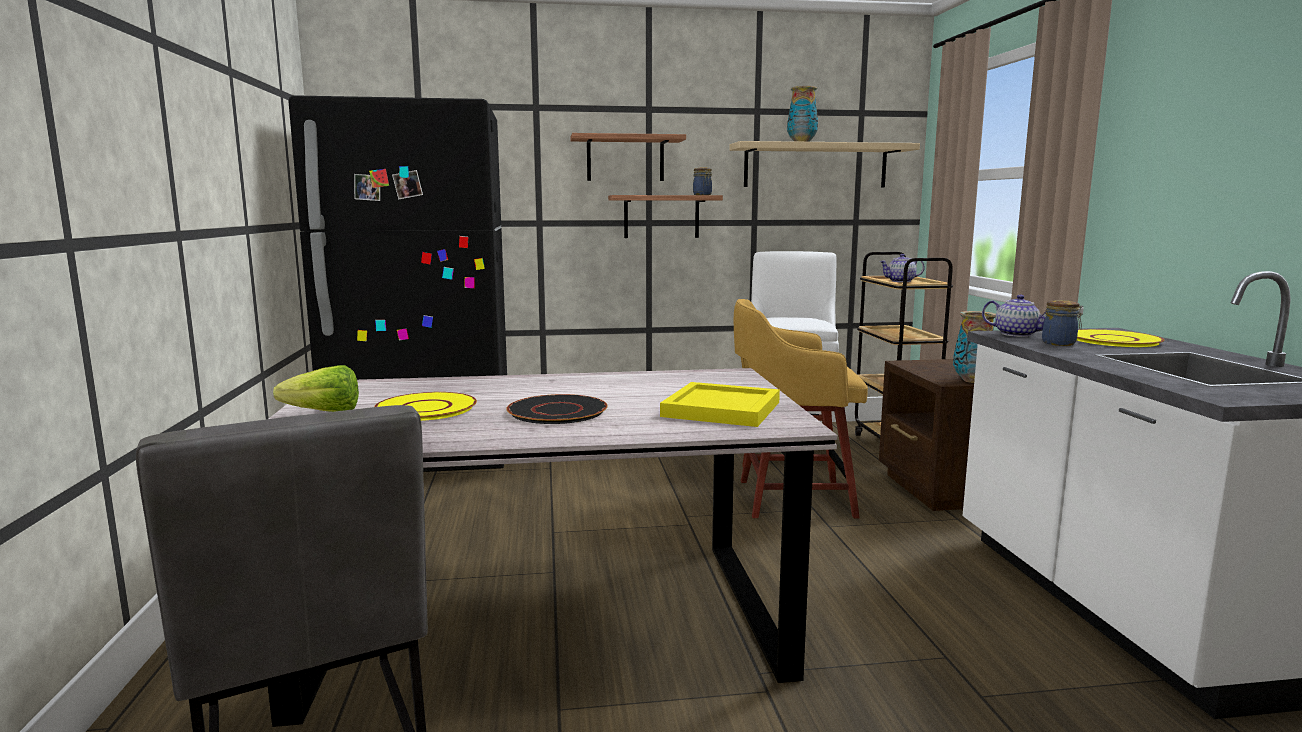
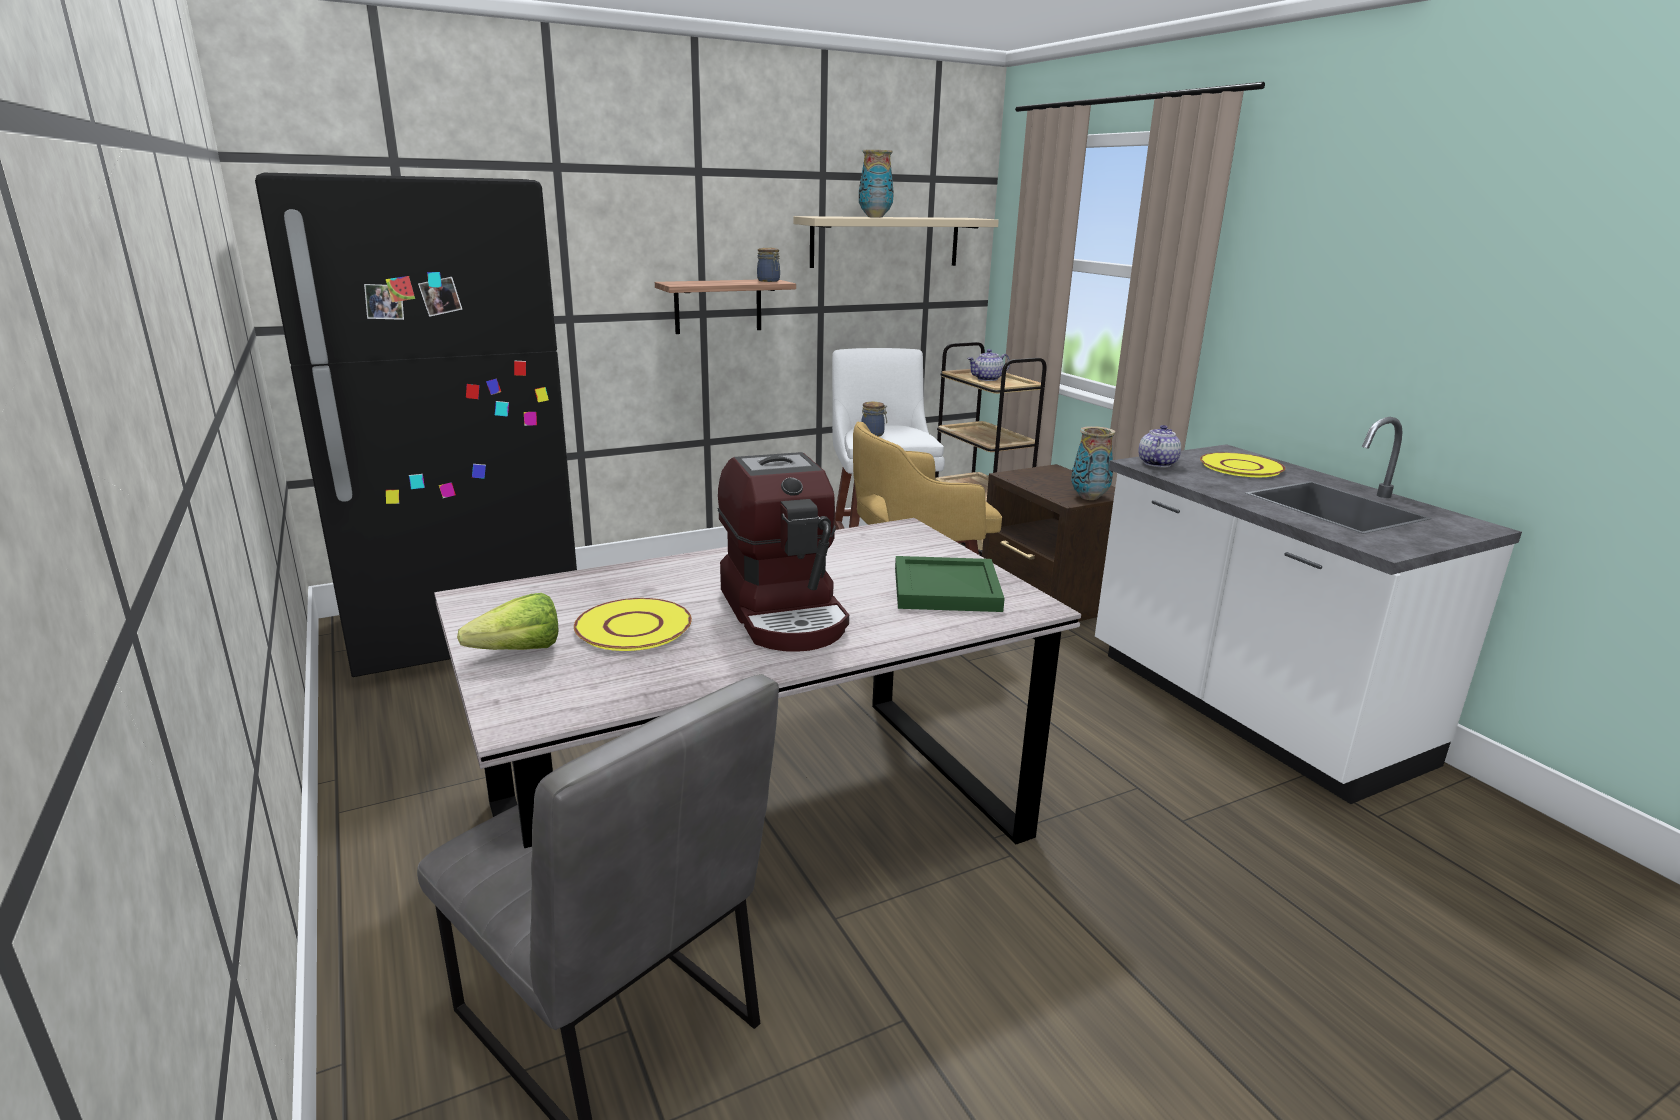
camera: 20 degrees left, 10 degrees up
(558, 411) = (785, 612): black plate -> coffee machine
(625, 159) = (673, 235): shelf -> none
(723, 409) = (947, 588): yellow tray -> green tray
(1017, 334) = (1156, 463): teapot -> teapot turned 75 degrees counterclockwise
(1060, 343) = (1204, 476): jar -> jar (873, 434)

